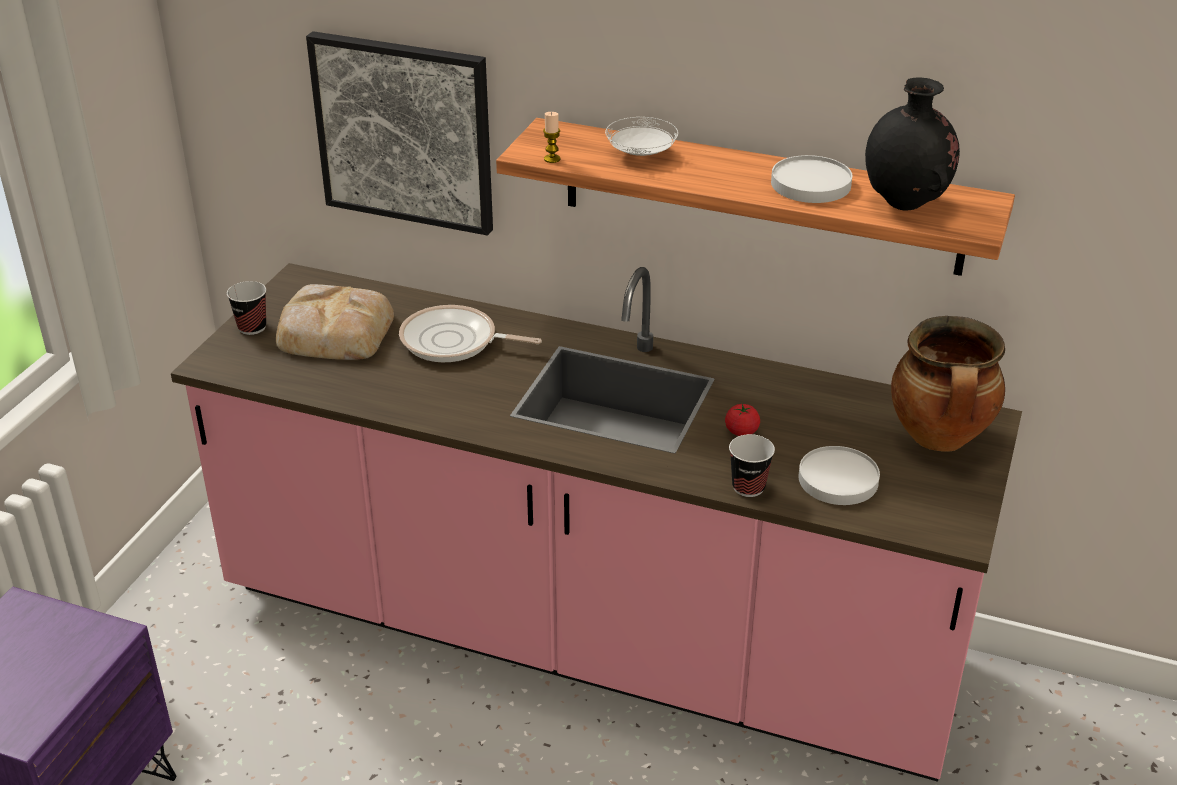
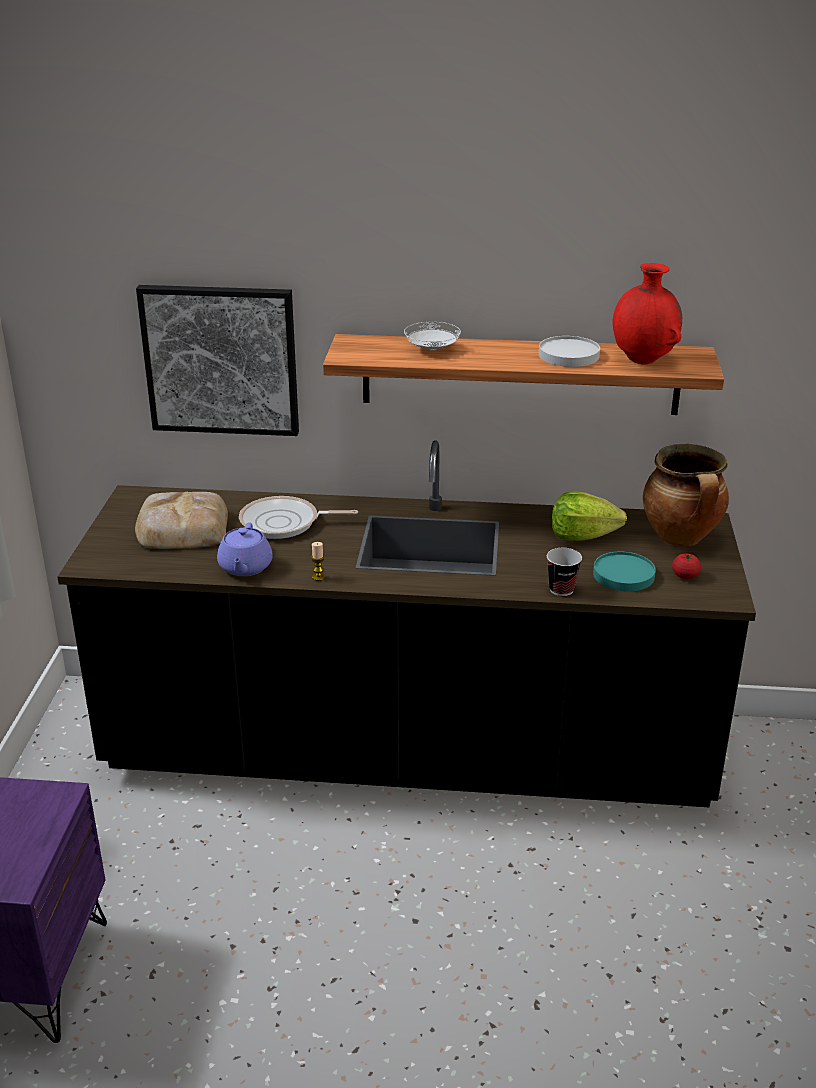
camera: 15 degrees left, 5 degrees down
(252, 327) = (111, 534): cup -> none
(382, 395) = (245, 567): none -> purple teapot
(552, 159) = (366, 359): candle -> candle (318, 577)
(588, 636) = (408, 754): pink counter -> black counter
(741, 431) = (537, 554): tomato -> tomato (685, 576)
(811, 415) = (582, 536): none -> lettuce
(838, 480) = (624, 575): white plate -> turquoise plate
(905, 204) = (643, 360): black vase -> red vase

